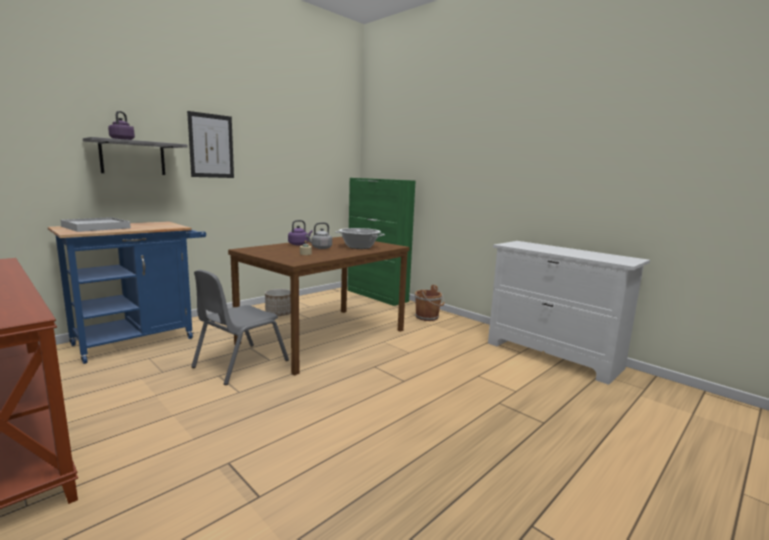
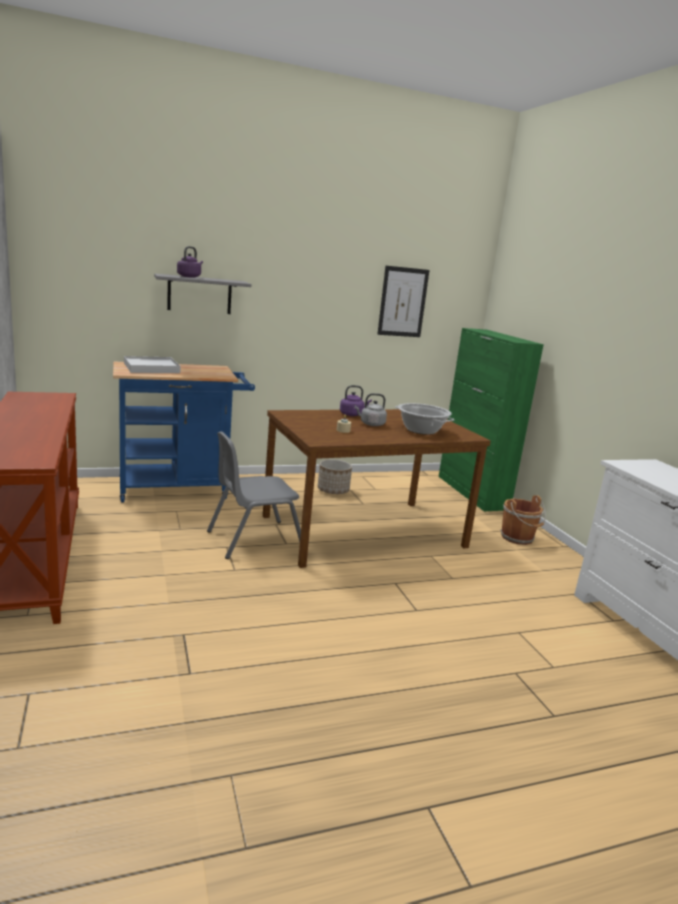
camera: 25 degrees right, 5 degrees up
(211, 146) = (285, 282): picture -> picture (403, 302)

